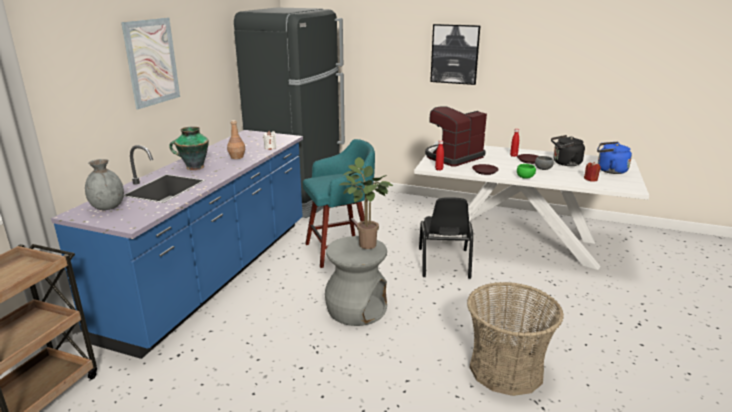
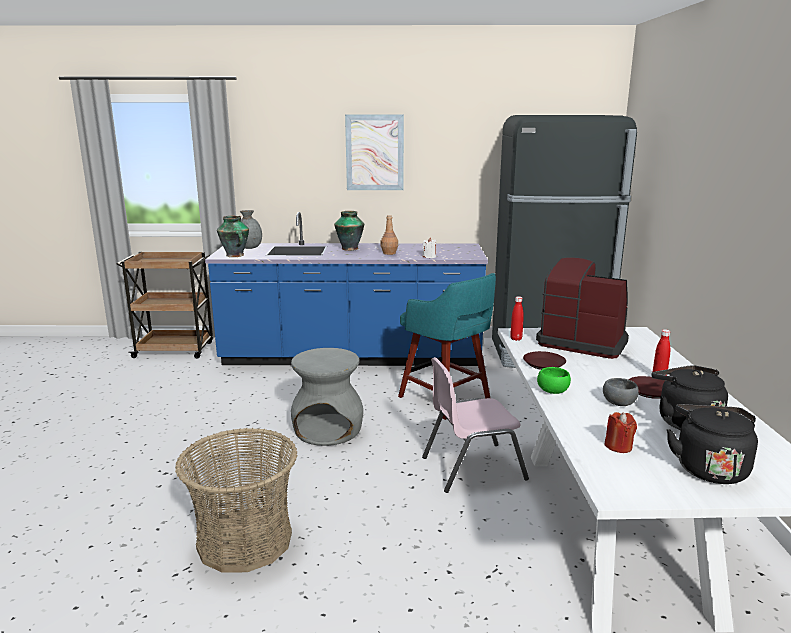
camera: 70 degrees right, 5 degrees down
(140, 216) = (235, 255): none -> vase
(364, 244) = (337, 361): potted plant -> none
(444, 263) = (472, 468): black chair -> pink chair
(455, 54) = (733, 195): picture -> none
(609, 170) = (708, 467): blue kettle -> black kettle

